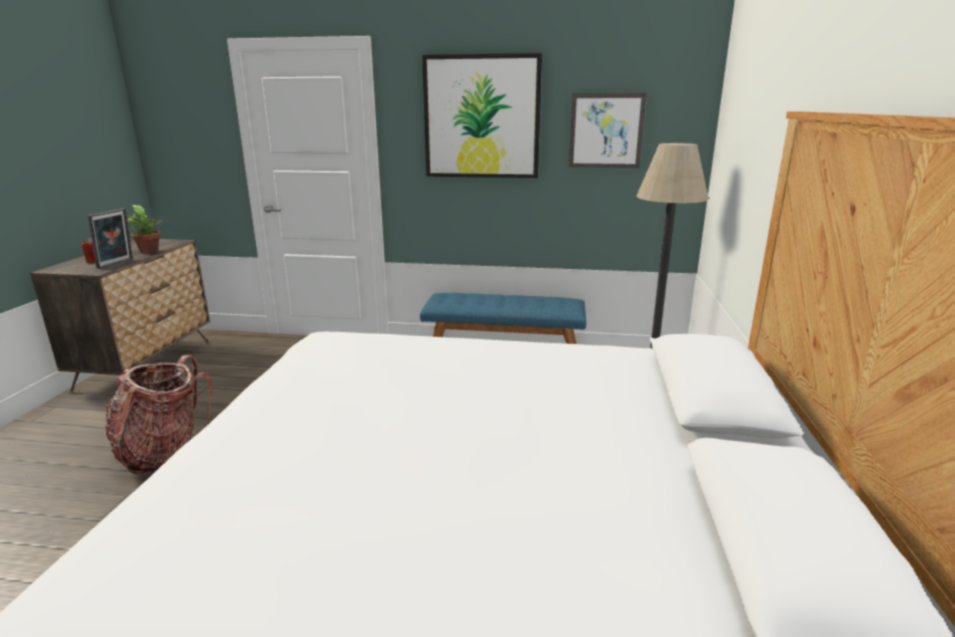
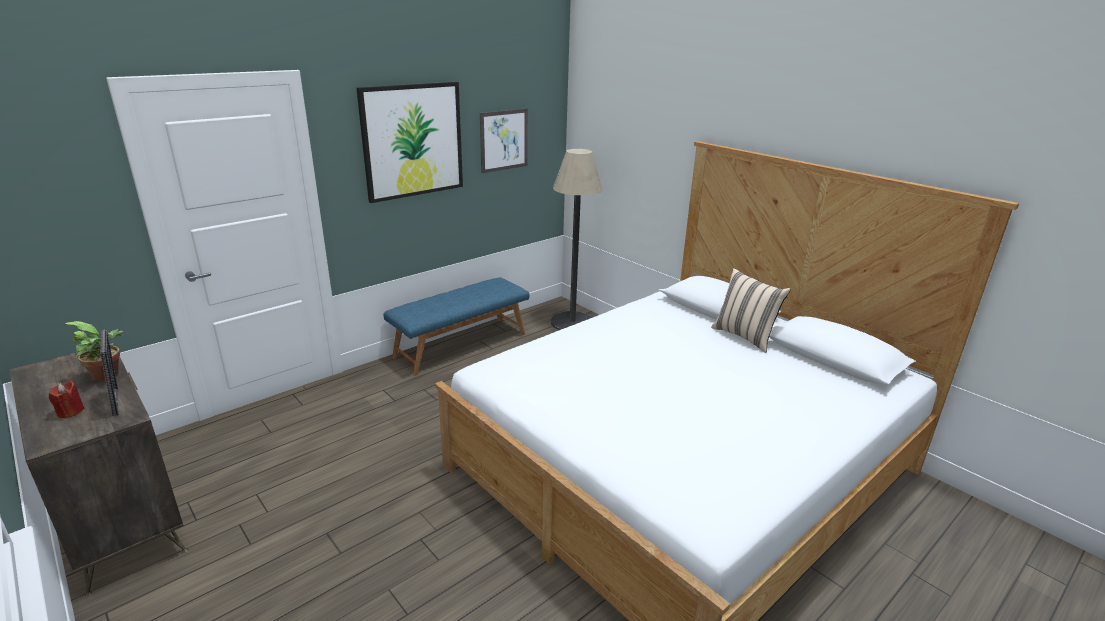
camera: 50 degrees left, 5 degrees up
(164, 452) = (346, 551): backpack -> none
(675, 441) = (745, 336): none -> beige pillow

